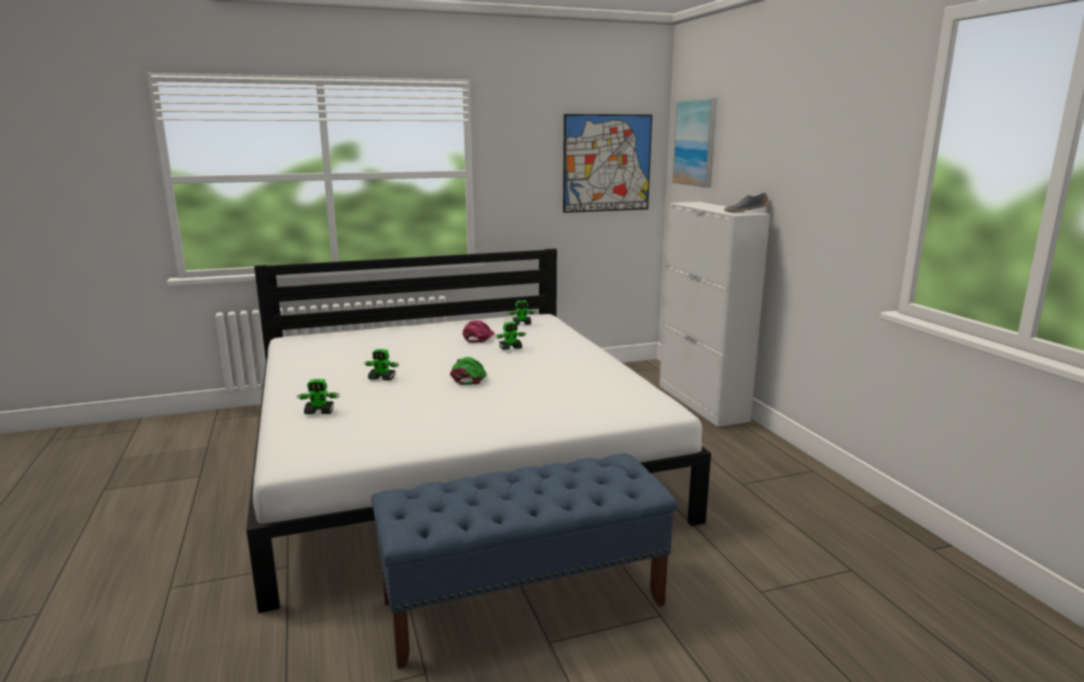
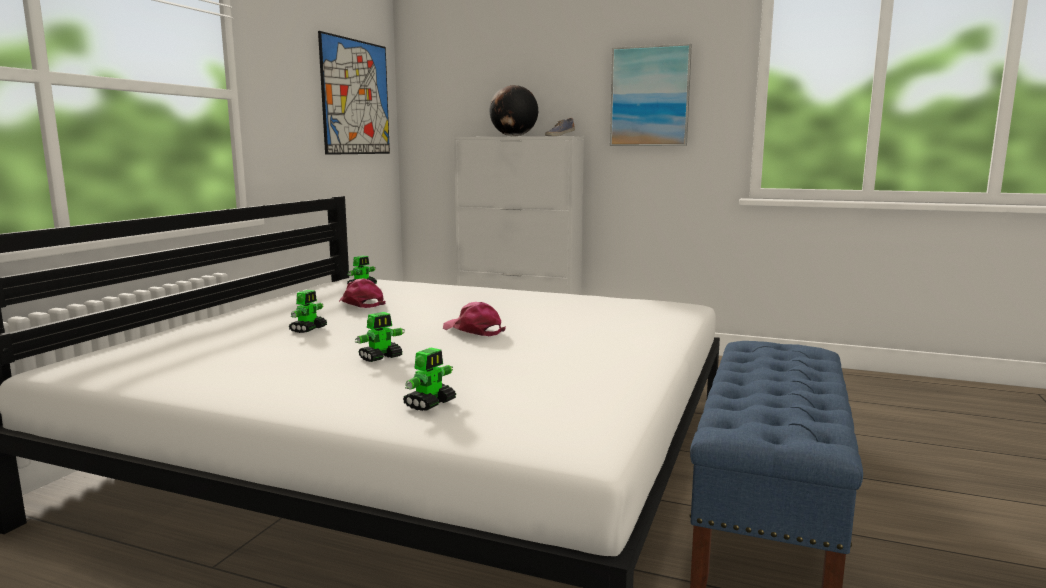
camera: 50 degrees left, 5 degrees down
(469, 377) = (473, 330): green cap -> pink cap
(511, 348) = (424, 303): toy robot -> toy robot (308, 329)
(695, 143) = (449, 77): picture -> picture (650, 96)
(714, 207) = (513, 136): none -> globe

